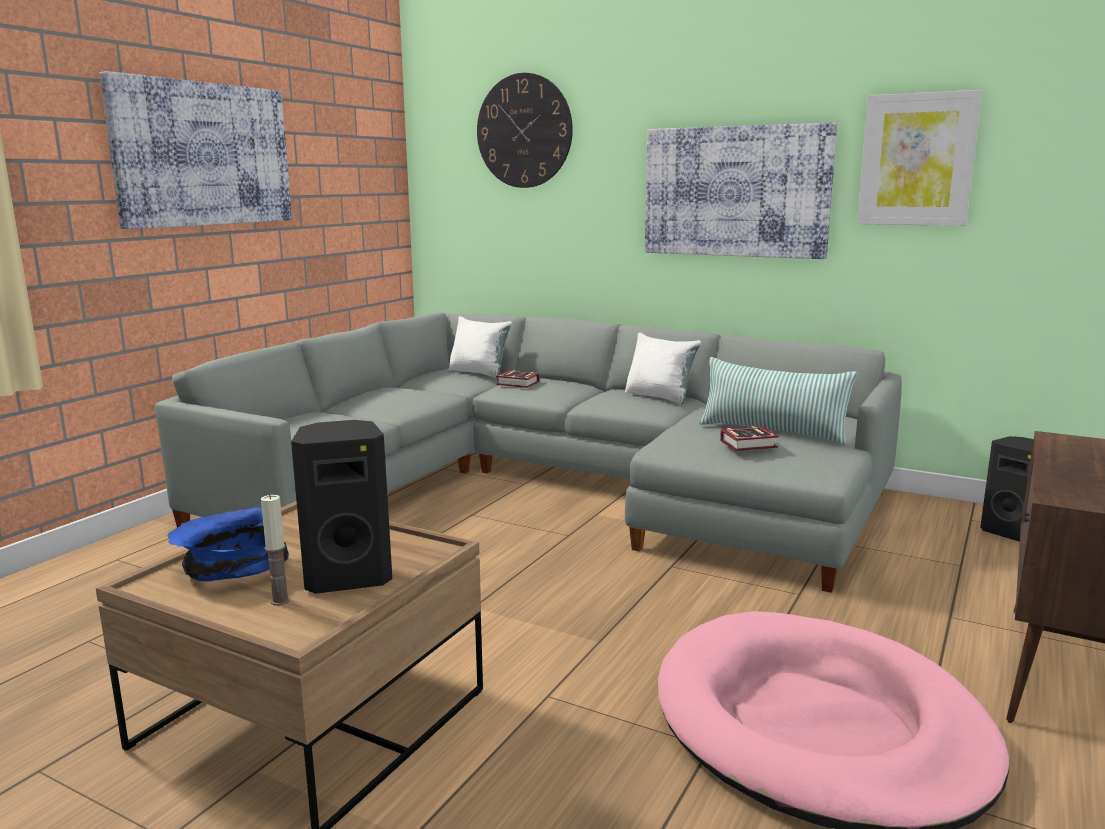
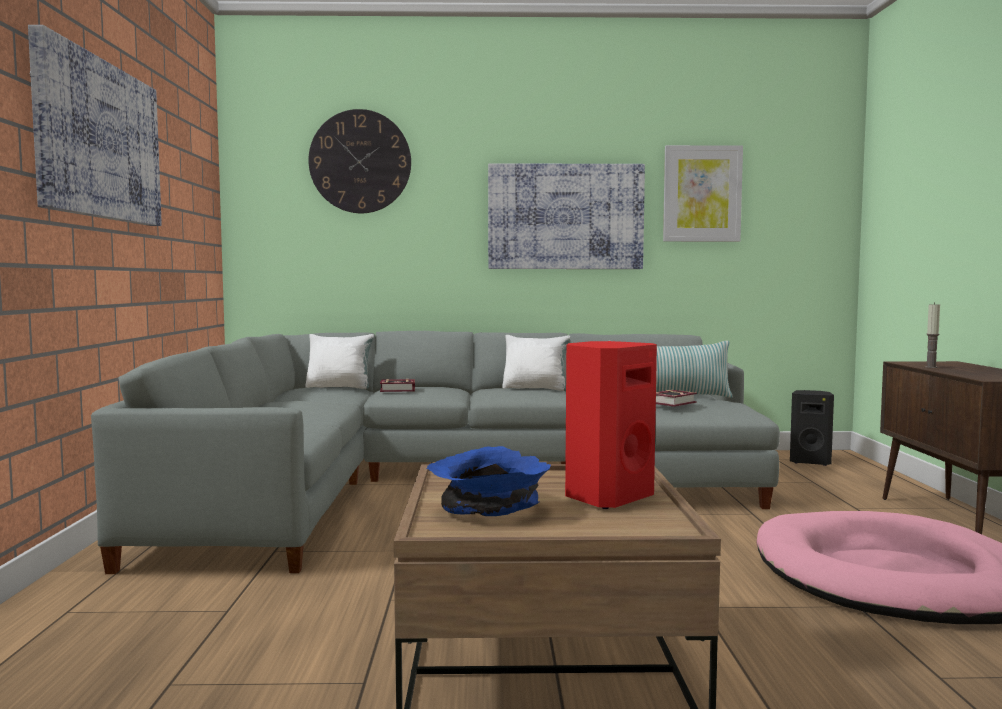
camera: 30 degrees left, 10 degrees down
(280, 601) = (592, 518): candle -> candle (931, 367)
(348, 577) = (606, 497): black speaker -> red speaker

